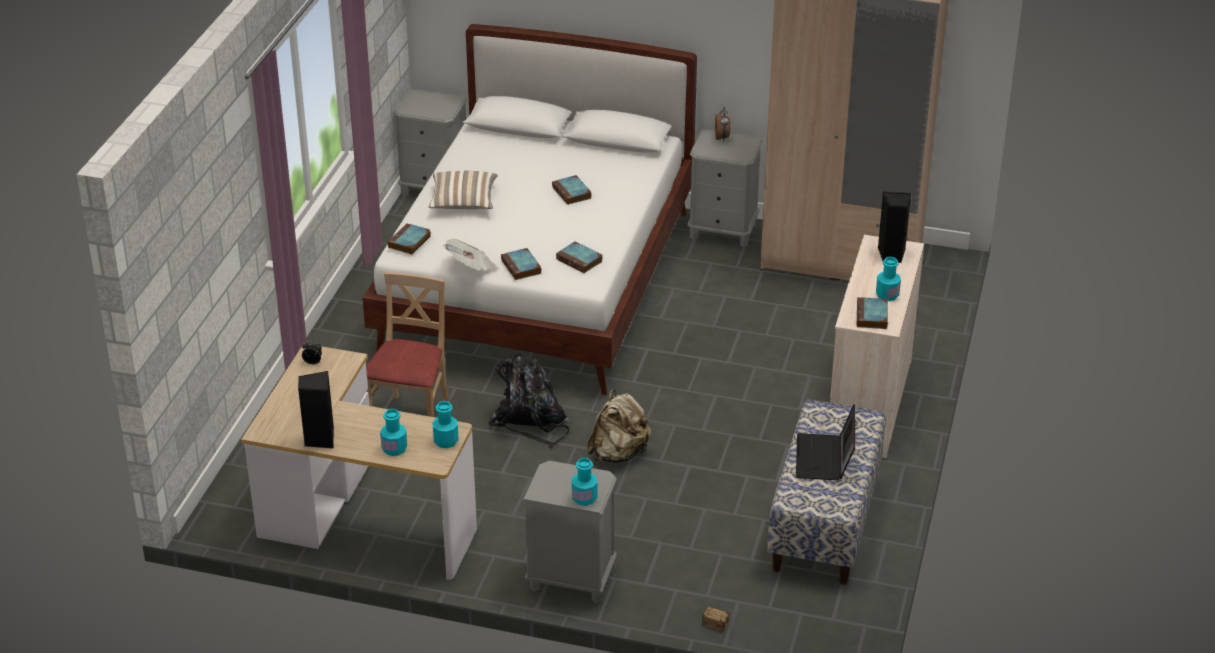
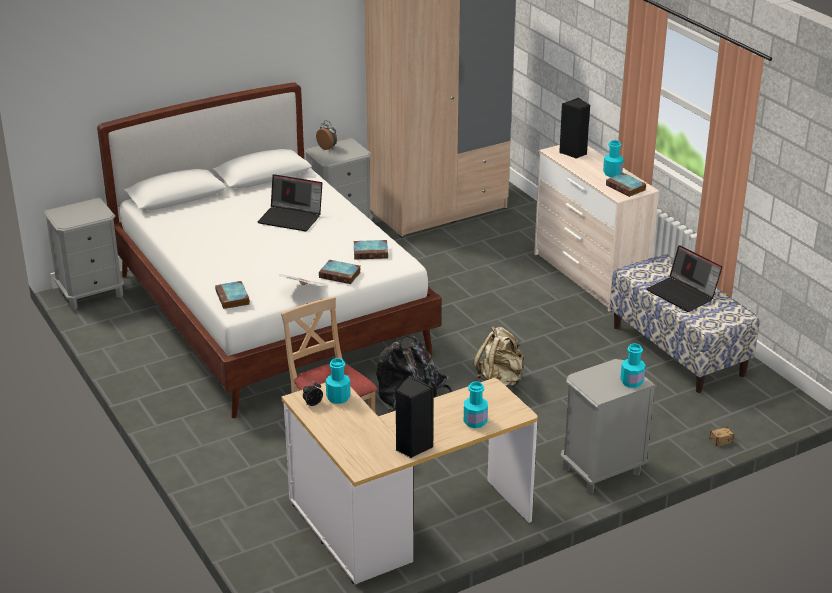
camera: 45 degrees left, 5 degrees down
(446, 441) = (499, 397): turquoise bottle -> turquoise bottle (338, 398)
(463, 202) = (224, 257): pillow -> none
(572, 193) = (291, 218): book -> laptop

